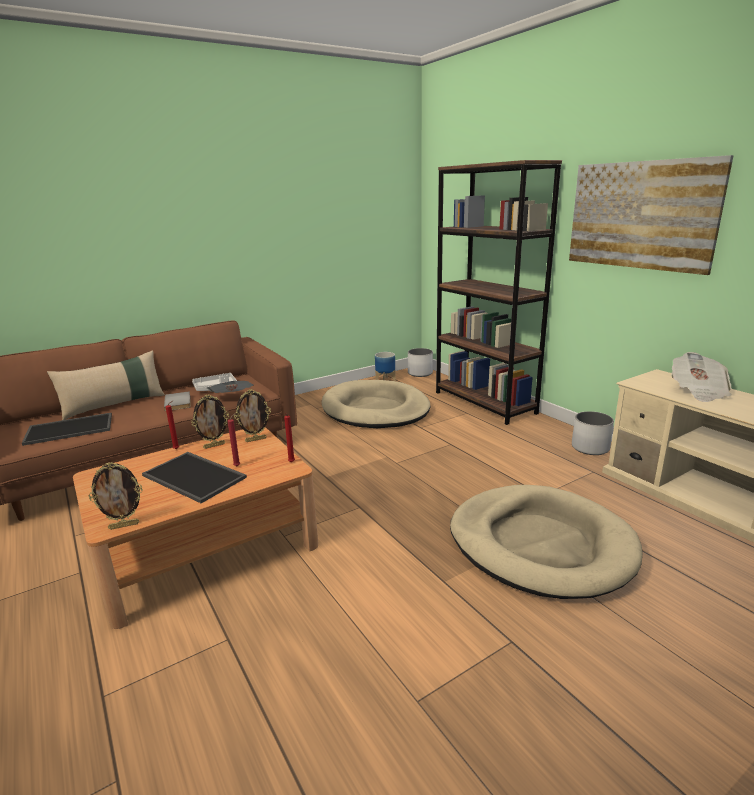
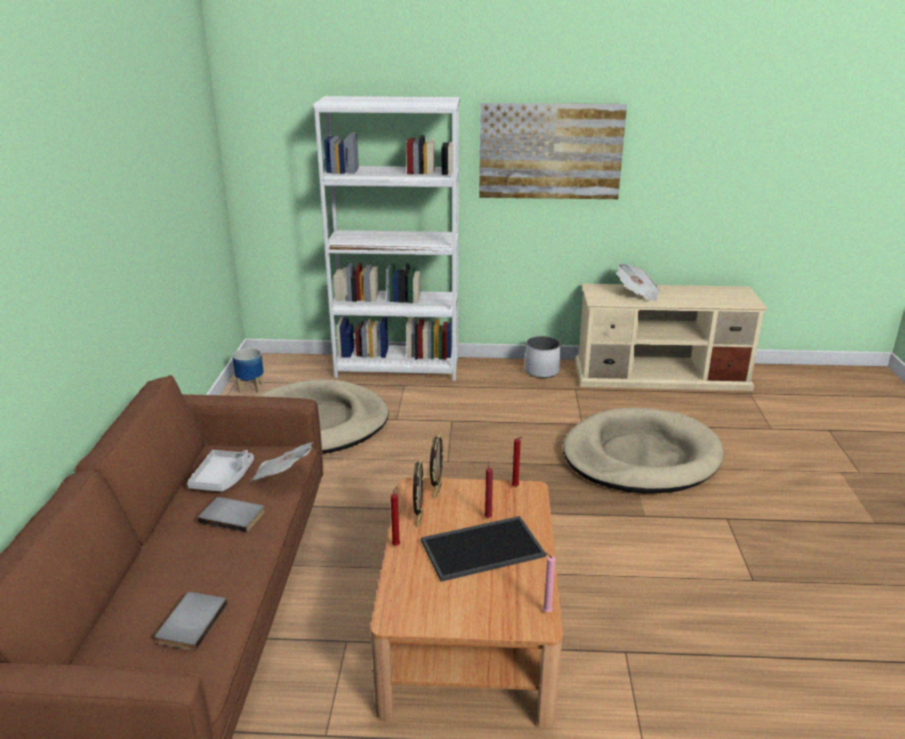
camera: 55 degrees left, 5 degrees up
(70, 428) = (190, 622): tray -> grey book
(115, 405) = (146, 570): beige pillow -> none
(124, 525) = (545, 611): picture frame -> pink candle
(420, 373) = (270, 363): white planter -> none
(484, 403) = (398, 368): brown bookcase -> white bookcase

